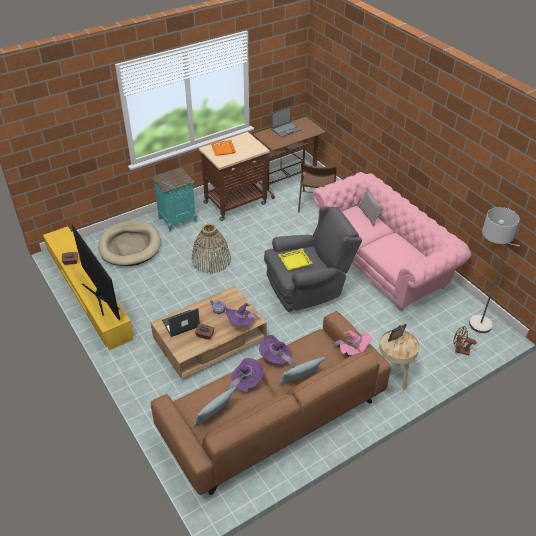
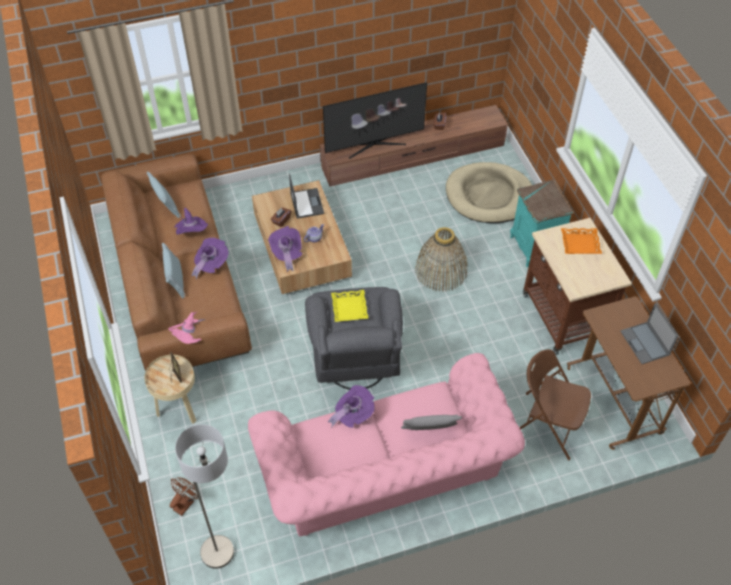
camera: 105 degrees right, 10 degrees up
(88, 293) = (413, 155): yellow tv stand -> brown tv stand
(375, 247) = (353, 414): none -> purple hat

